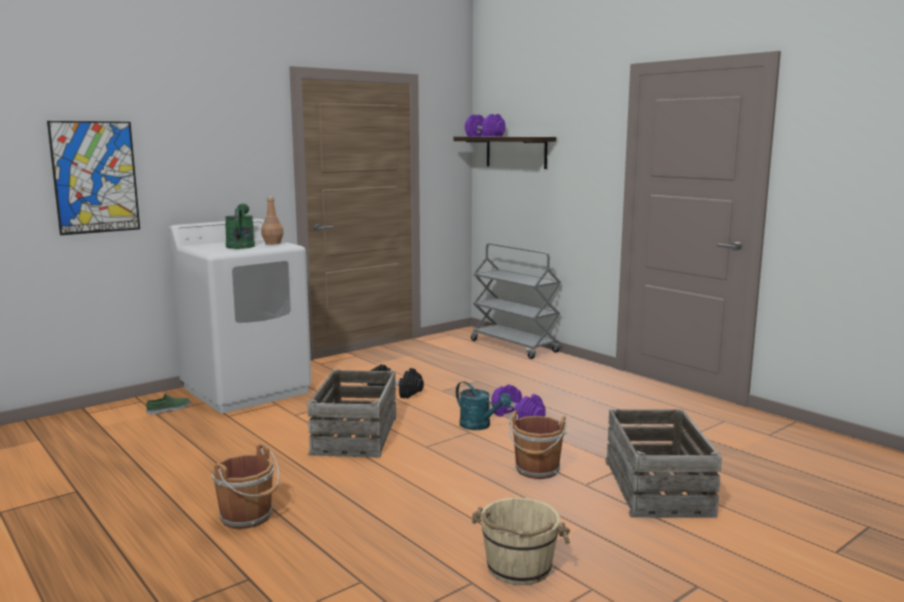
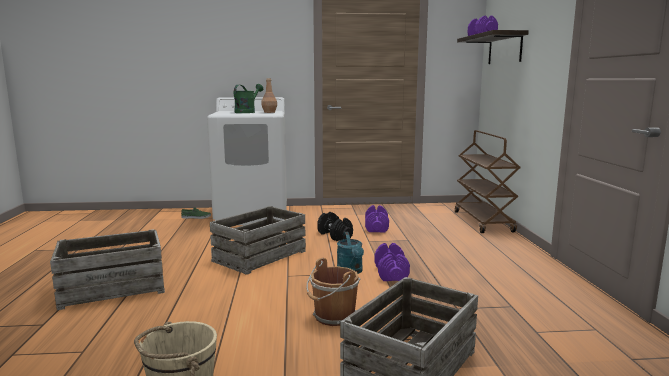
camera: 35 degrees right, 0 degrees up
(95, 177) = (173, 63): picture -> none
(248, 517) = (113, 288): brown bucket -> crate
(424, 374) = (376, 228): none -> purple dumbbell
(515, 346) = (483, 222): grey cart -> brown cart

